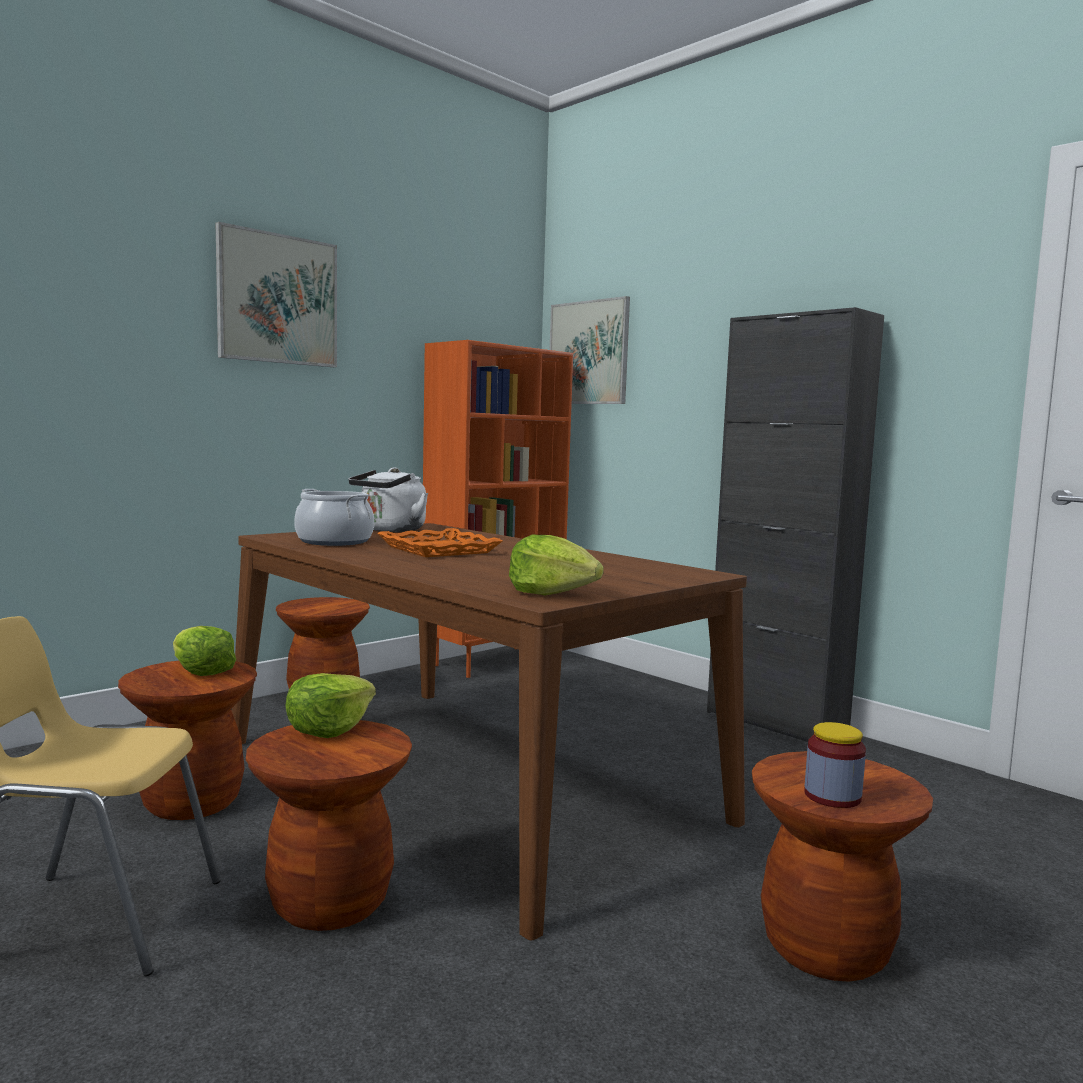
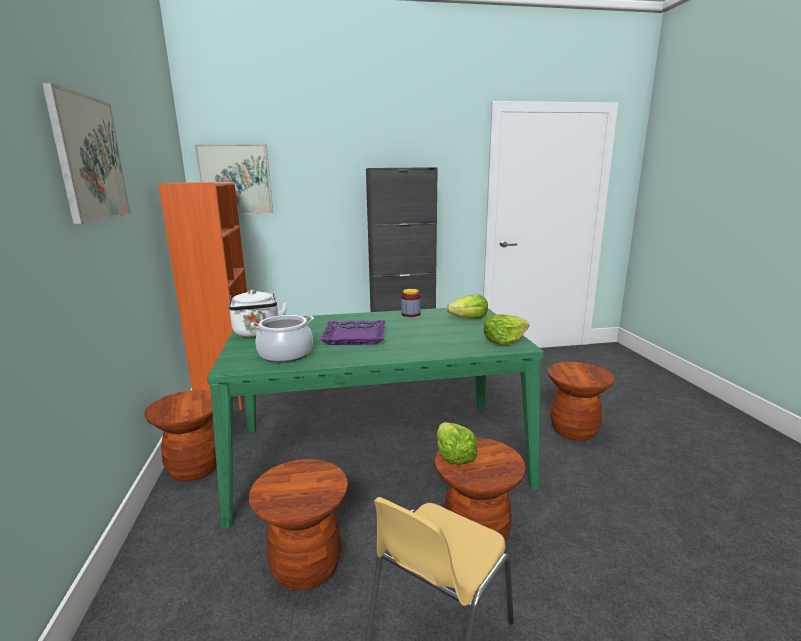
camera: 55 degrees left, 10 degrees up
(201, 671) = (296, 480): lettuce -> lettuce (469, 318)
(437, 550) = (354, 337): orange tray -> purple tray
(464, 779) = (378, 455): brown dining table -> green dining table
(832, 796) = (592, 378): jar -> jar (410, 314)

